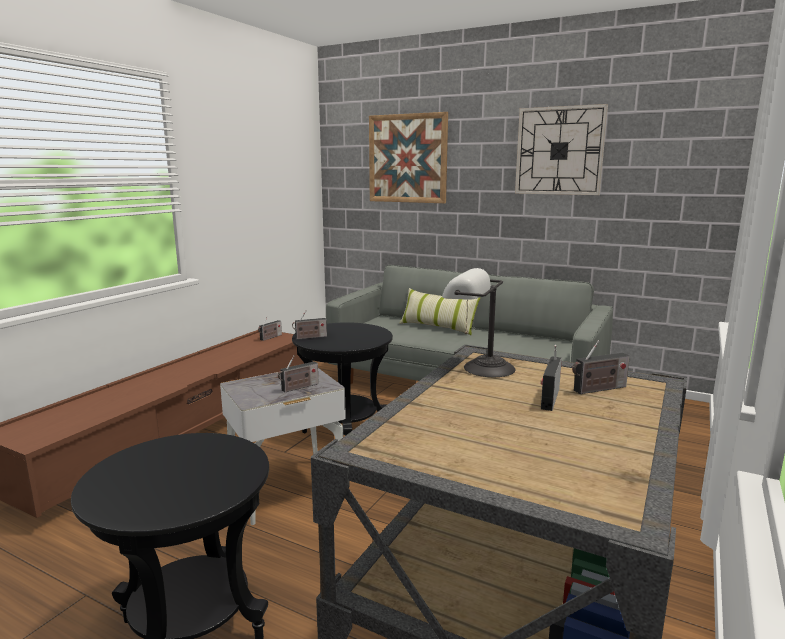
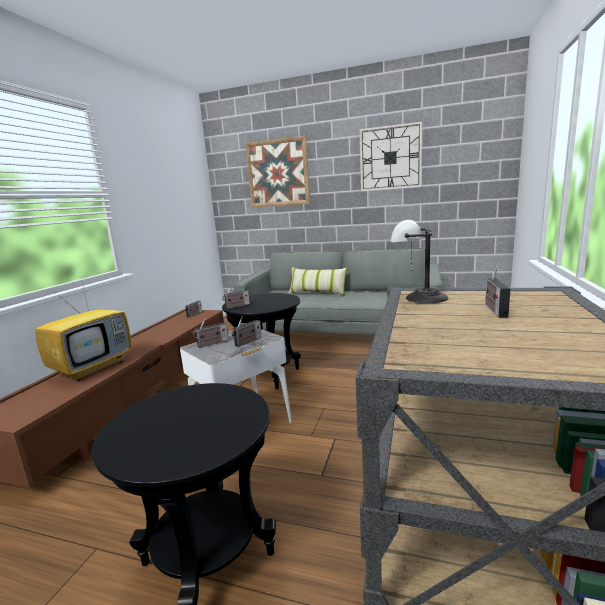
camera: 10 degrees left, 0 degrees up
(130, 392) = (93, 367): none -> television
(598, 389) = (521, 300): radio -> radio (212, 344)

